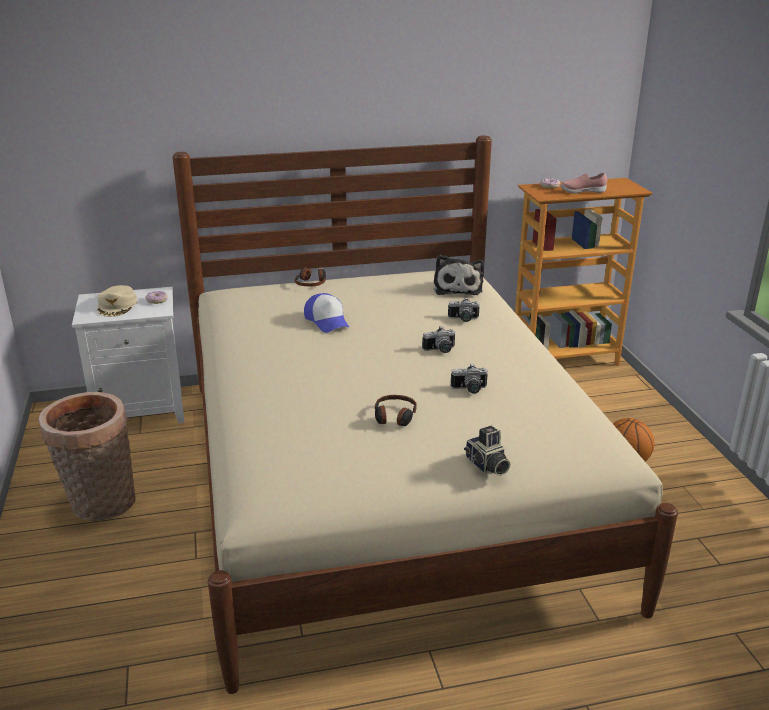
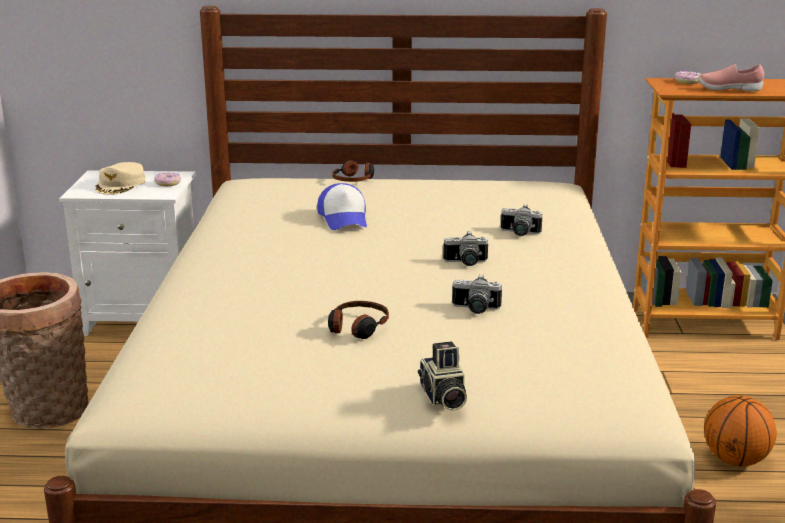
camera: 15 degrees right, 5 degrees down
(457, 288) = (535, 200): plush toy -> none

